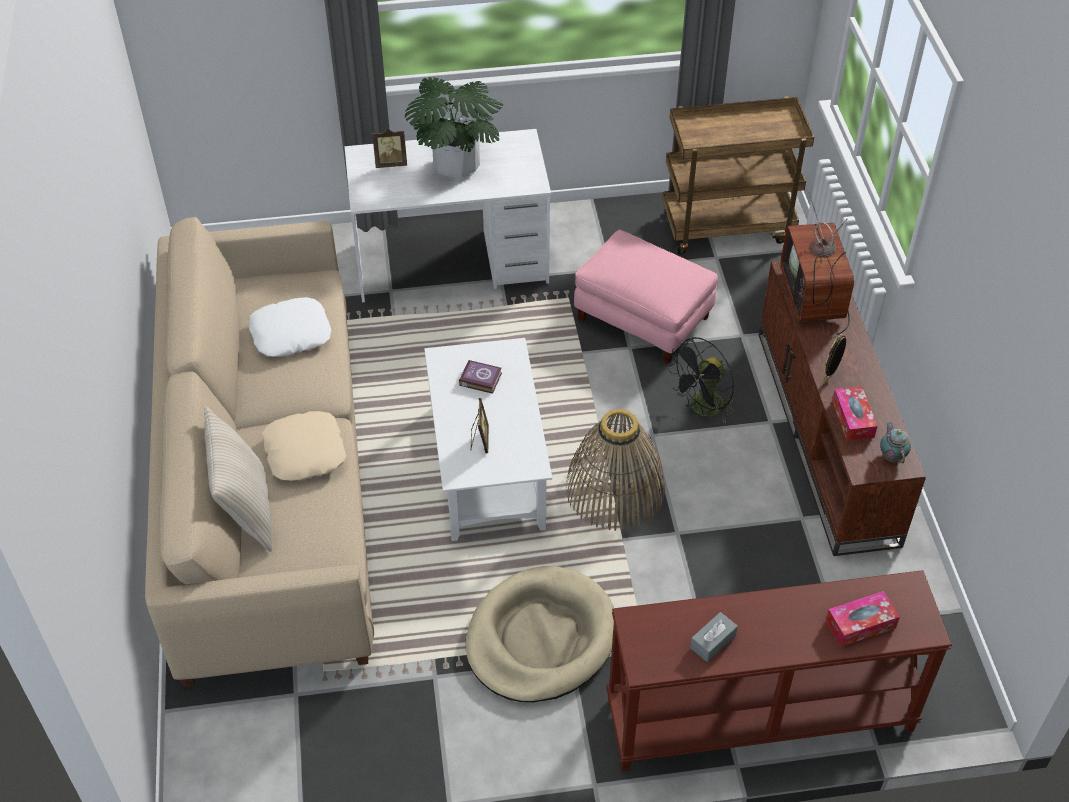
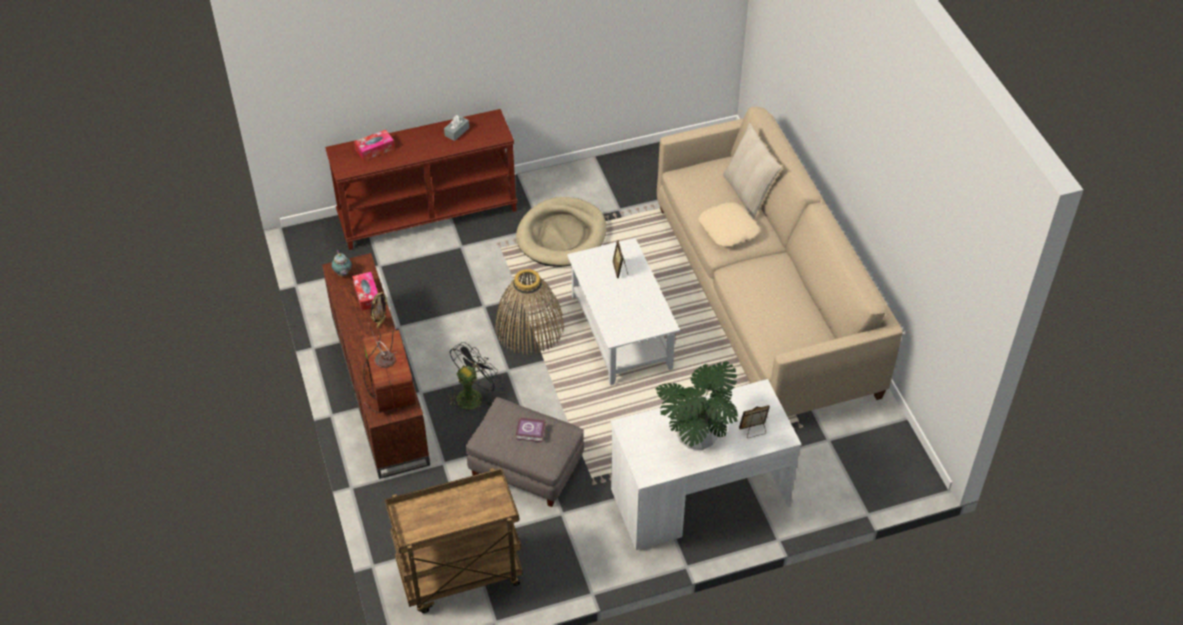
camera: 170 degrees right, 0 degrees up
(291, 333) = (775, 307): white pillow -> none
(480, 378) = (632, 312): book -> book (531, 432)
(644, 318) = (525, 468): pink ottoman -> grey ottoman

